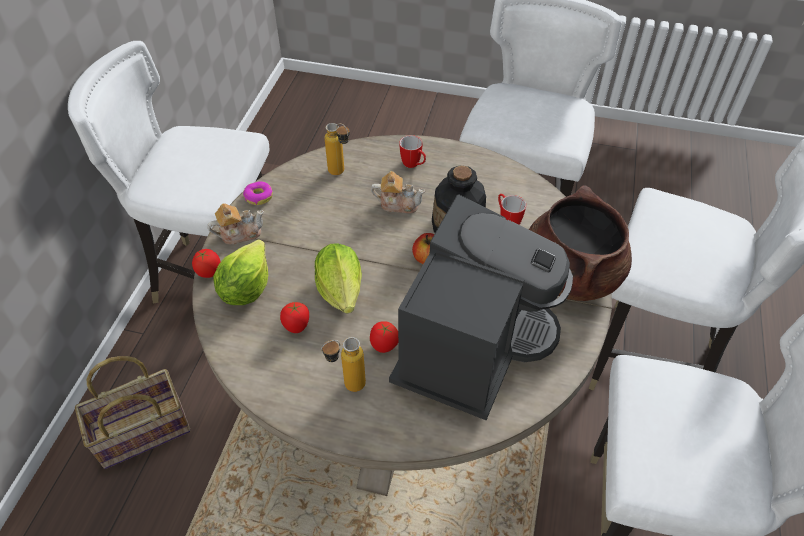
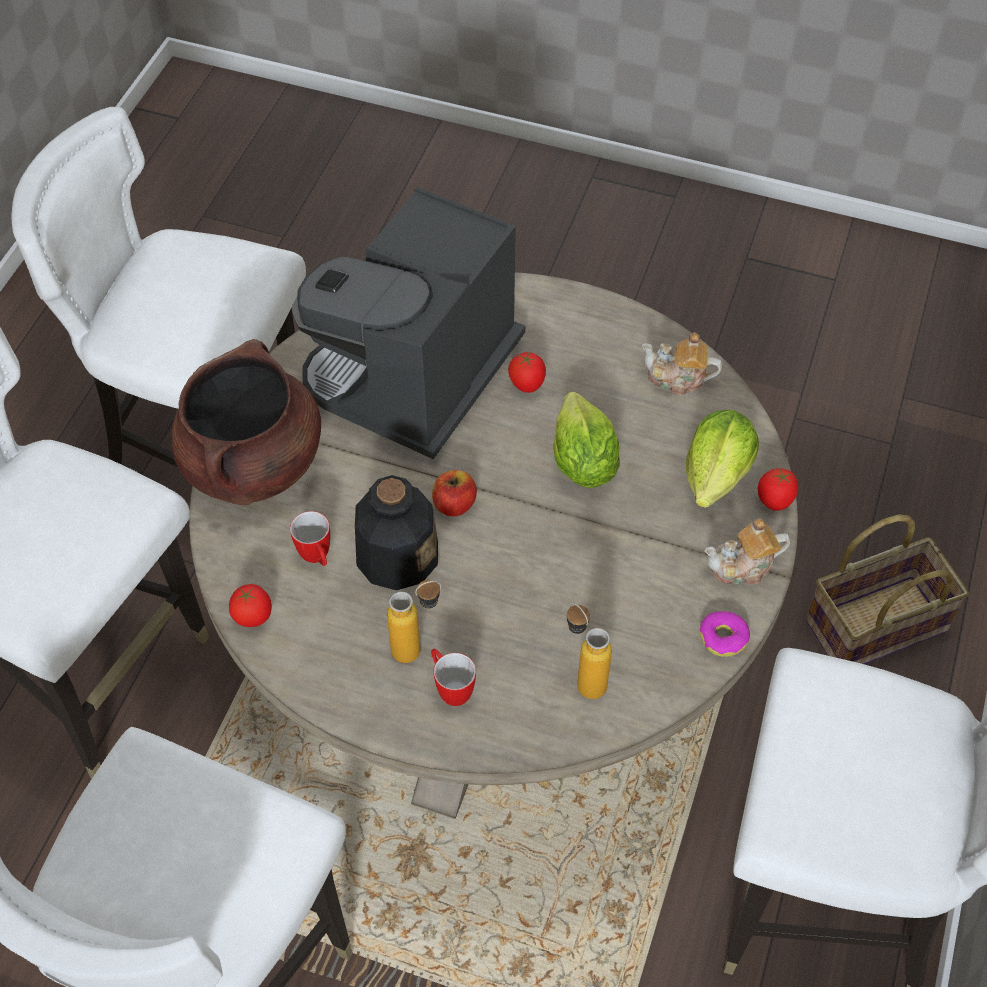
camera: 175 degrees left, 5 degrees up
(297, 327) = (640, 417): tomato -> tomato (253, 618)
(346, 386) = (575, 345): bottle -> bottle (418, 648)
(398, 204) = (487, 604): teapot -> teapot (677, 378)

